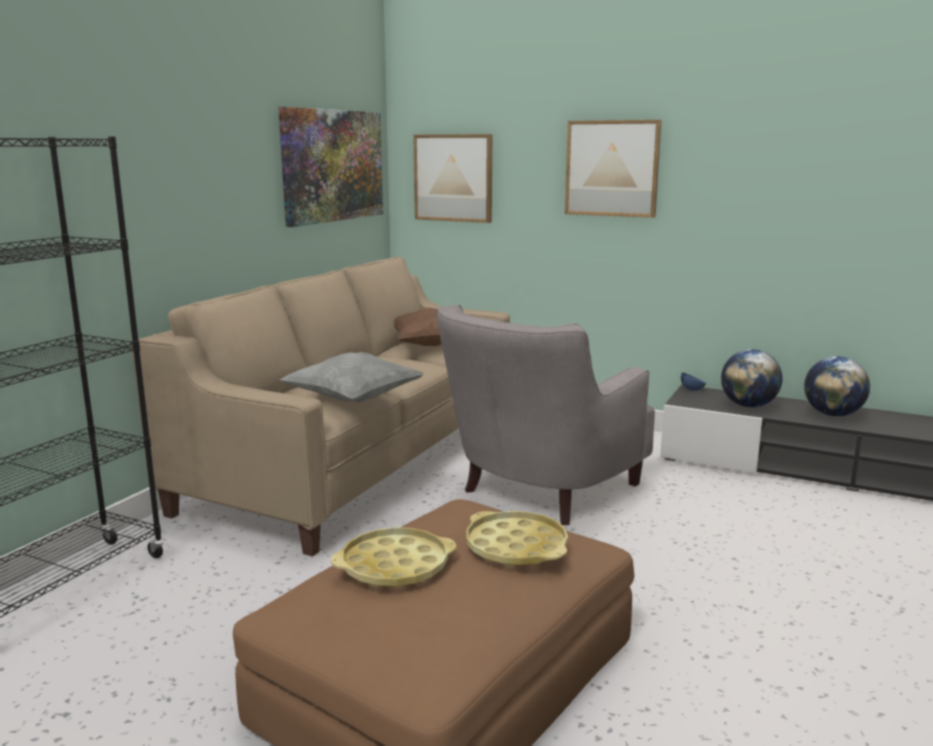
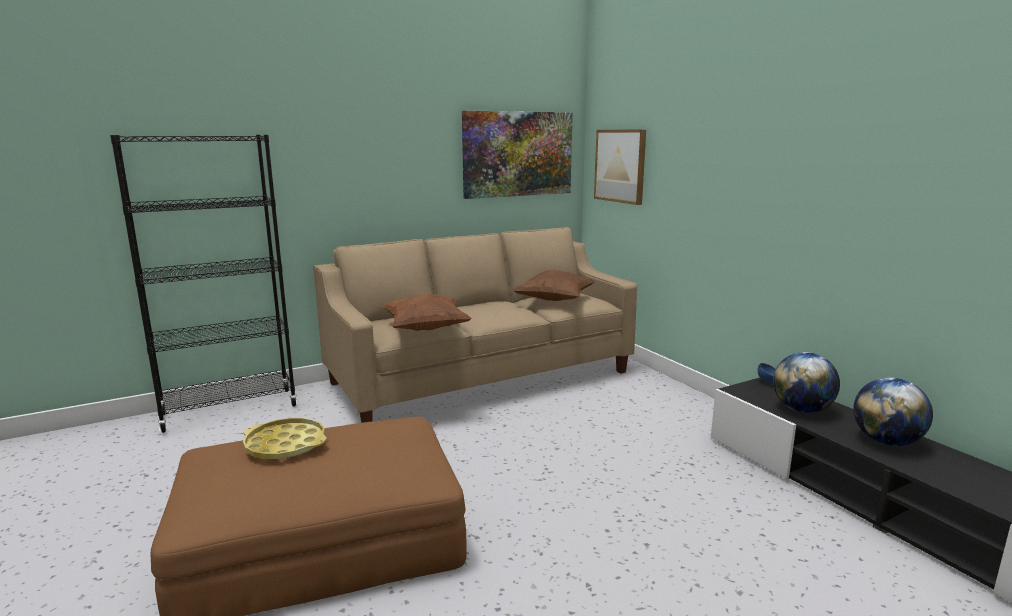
camera: 35 degrees right, 0 degrees up
(353, 400) = (426, 329): grey pillow -> brown pillow
(516, 547) = (369, 459): yellow tray -> none
(540, 491) = (570, 435): grey armchair -> none
(612, 168) = (728, 161): picture -> none

